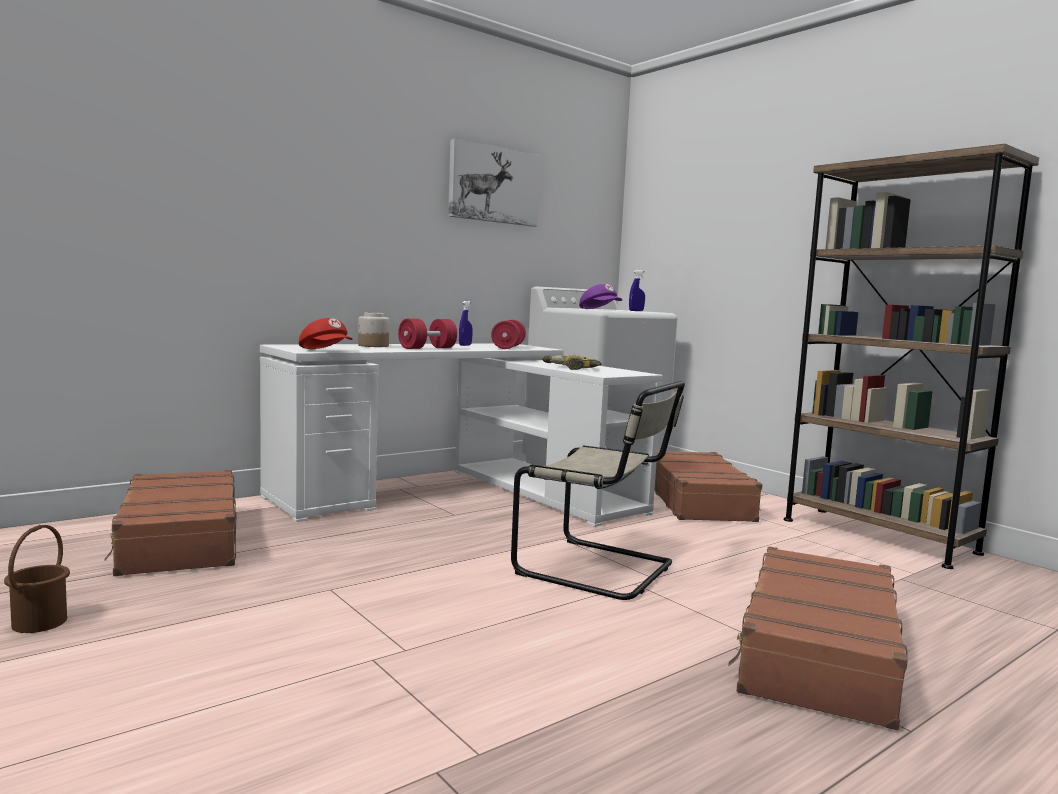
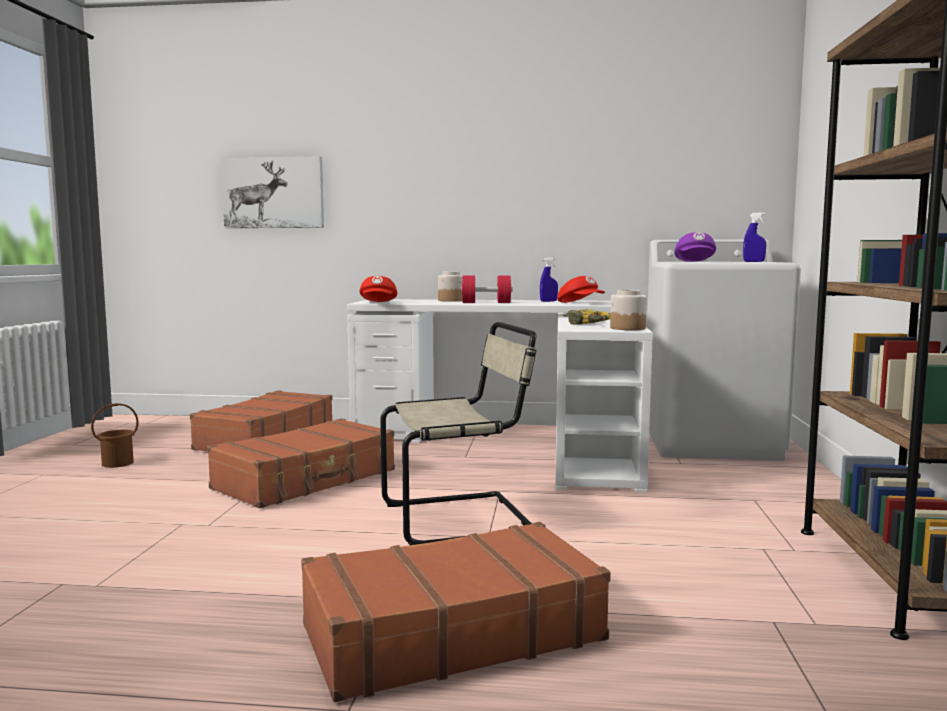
camera: 45 degrees right, 0 degrees up
(493, 185) = (602, 139): picture -> picture (273, 193)
(508, 347) = (581, 303): red dumbbell -> red cap
(600, 570) = (462, 519): beige chair -> beige chair turned 90 degrees counterclockwise
(629, 372) = (627, 328): none -> jar
(698, 501) = (742, 492): brown suitcase -> brown suitcase (307, 480)

